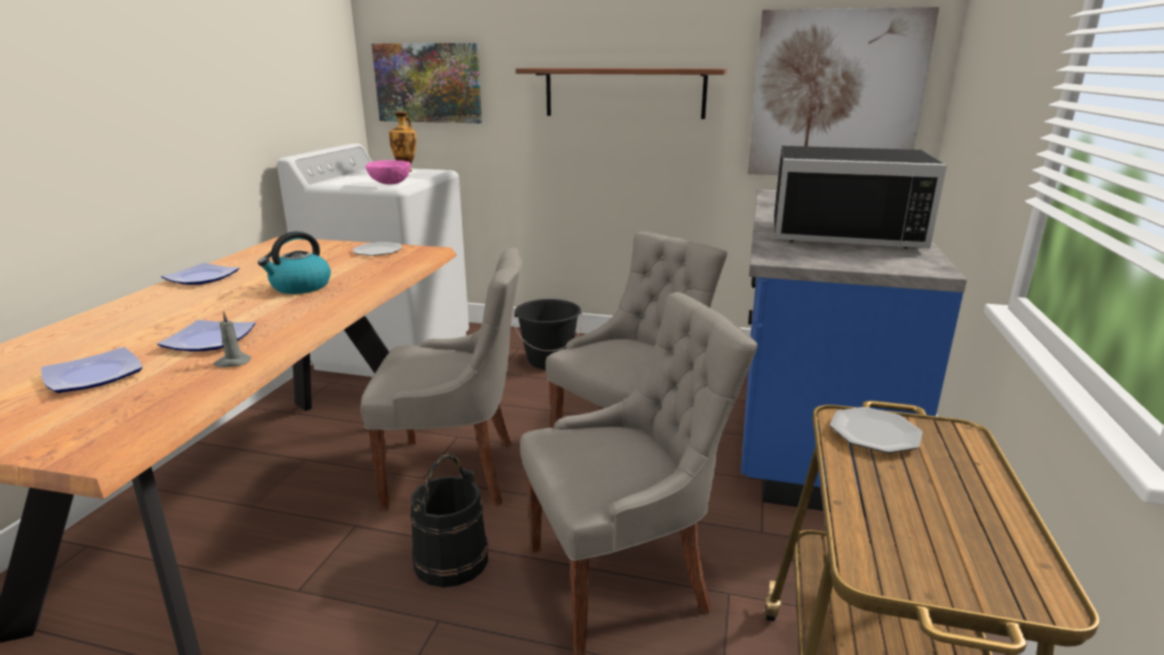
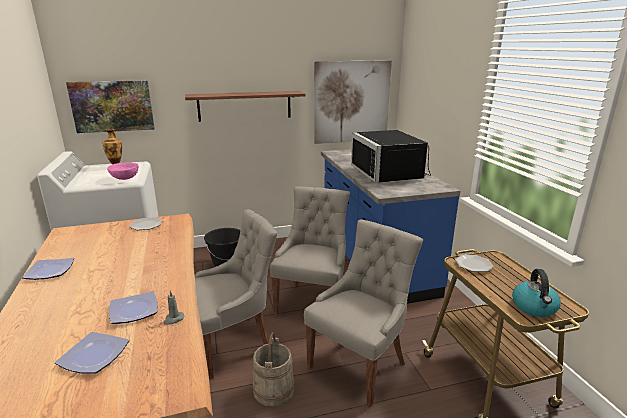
camera: 30 degrees left, 0 degrees up
(300, 287) = (134, 261): kettle -> kettle (534, 307)
(451, 560) = (274, 390): black bucket -> beige bucket
(843, 232) = (390, 173): black microwave -> black microwave turned 90 degrees clockwise

